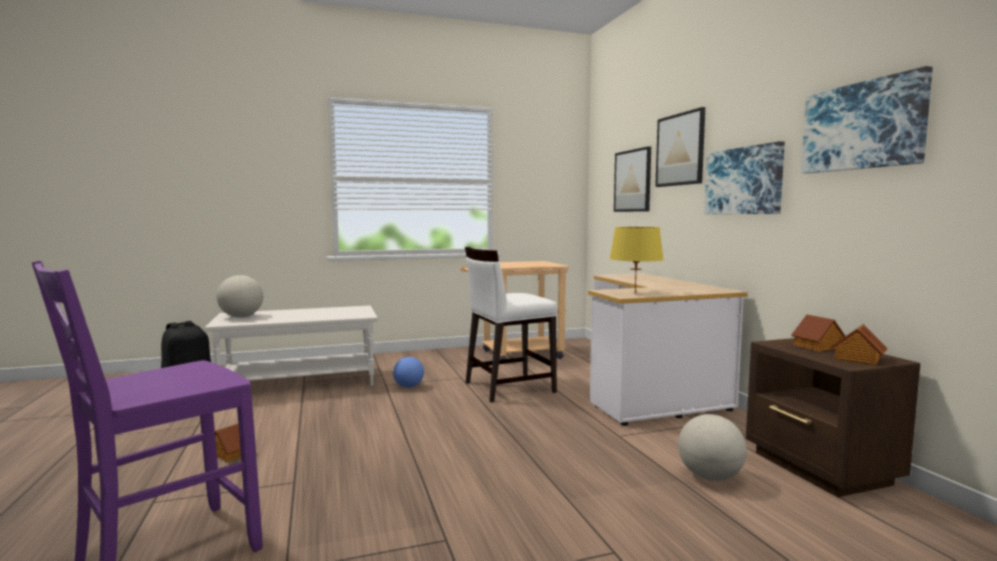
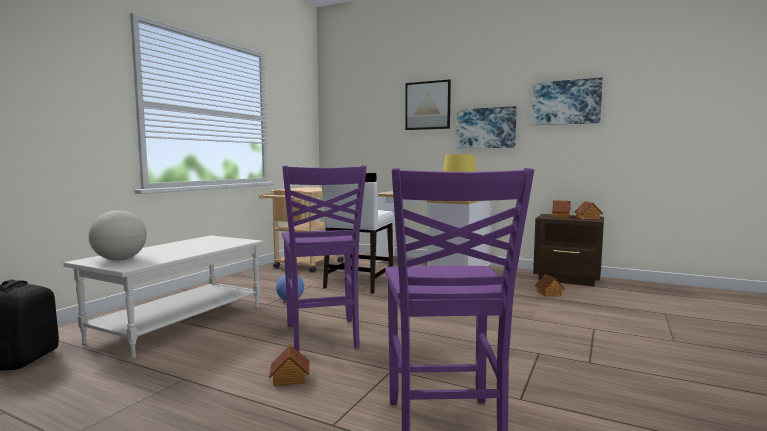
camera: 45 degrees left, 0 degrees up
(337, 429) = (322, 337): none -> purple chair
(632, 181) = (377, 125): picture -> none
(709, 477) = (549, 293): globe -> toy house

